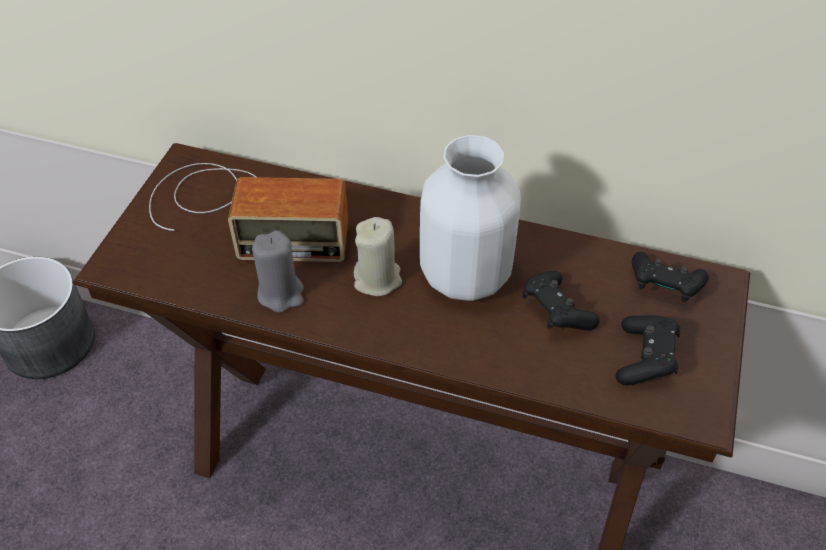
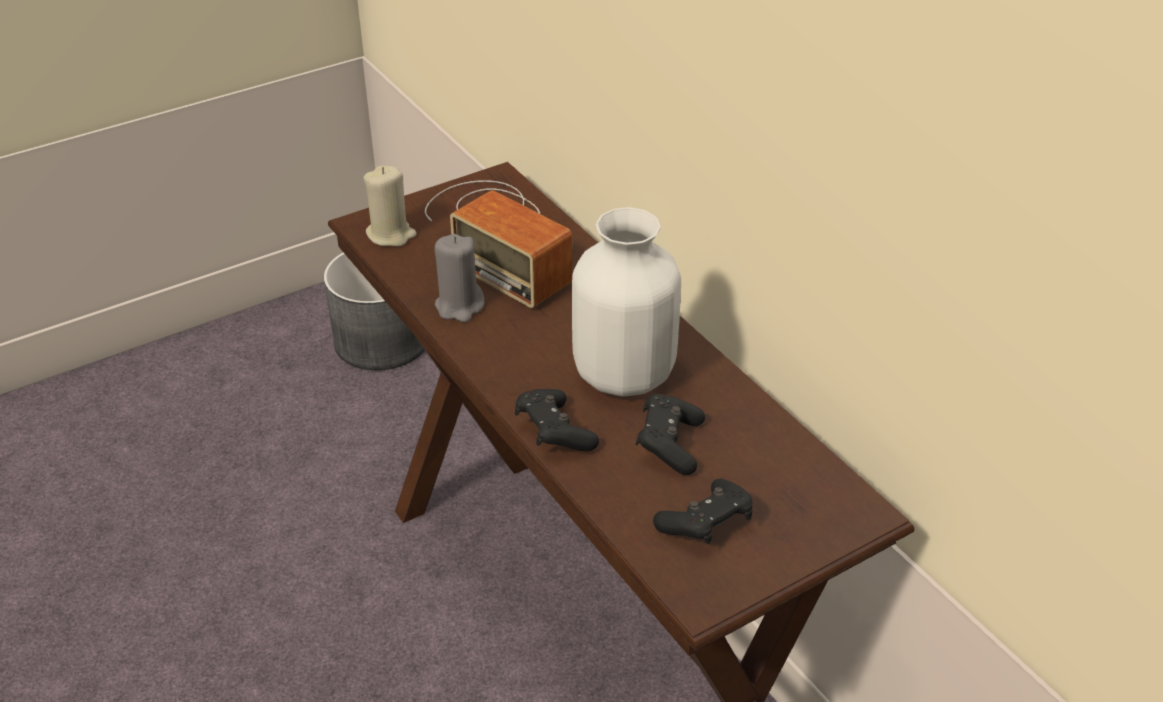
camera: 40 degrees right, 10 degrees down
(377, 279) = (547, 337): beige candle -> beige candle (391, 234)
(664, 286) = (800, 484): black game controller -> black game controller (554, 433)

